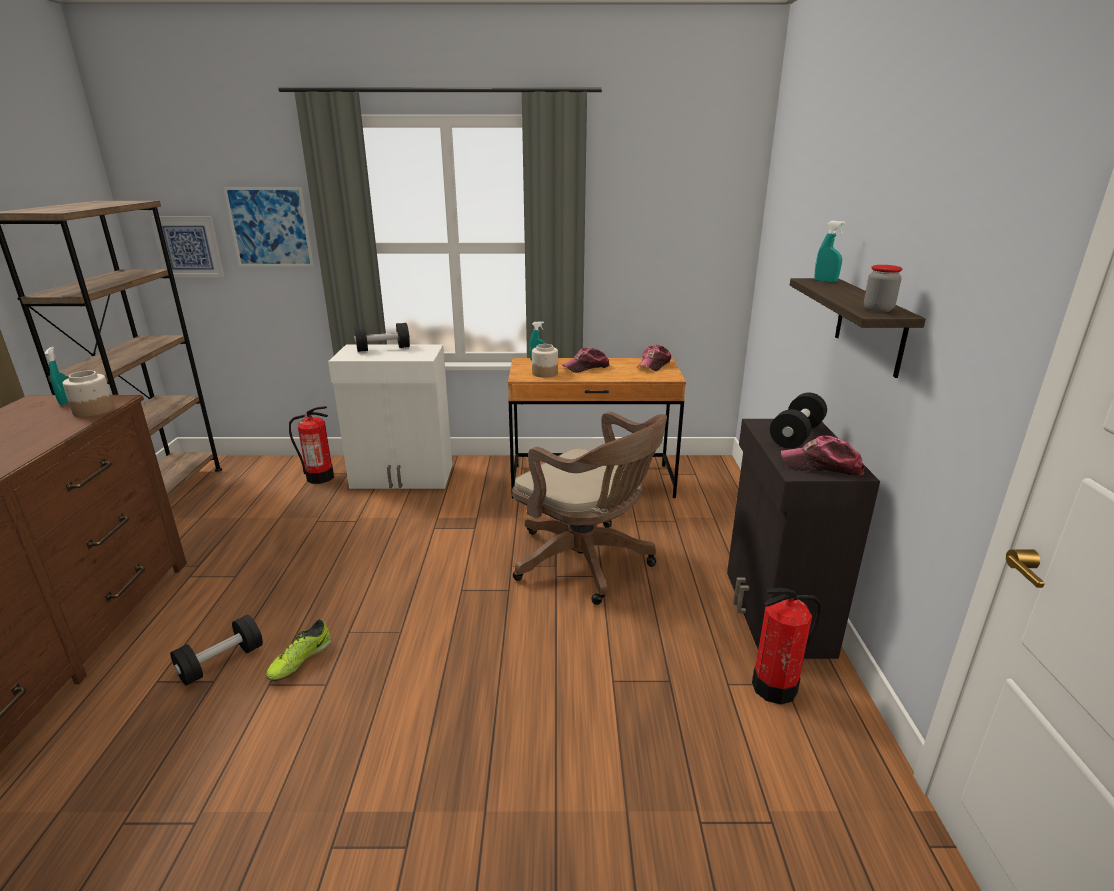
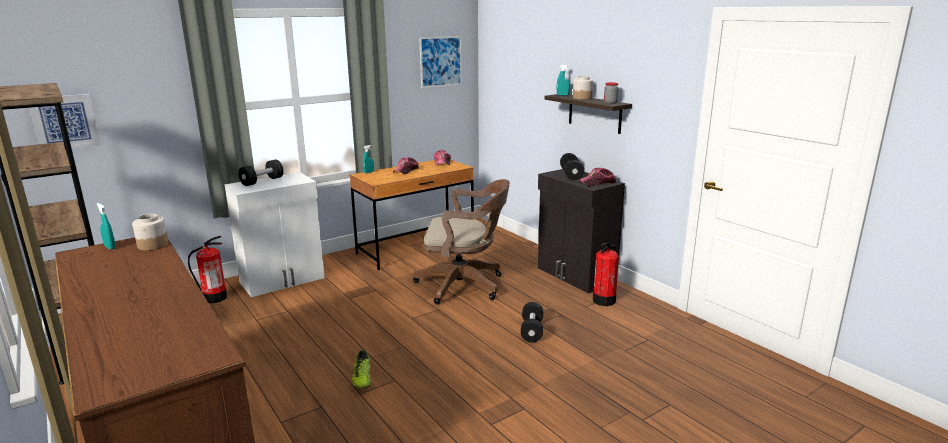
camera: 35 degrees left, 5 degrees down
(221, 662) = (311, 398): black dumbbell -> black dumbbell (532, 331)
(270, 227) = (145, 98): picture -> picture (441, 61)
(545, 373) = (387, 178): jar -> jar (582, 98)

